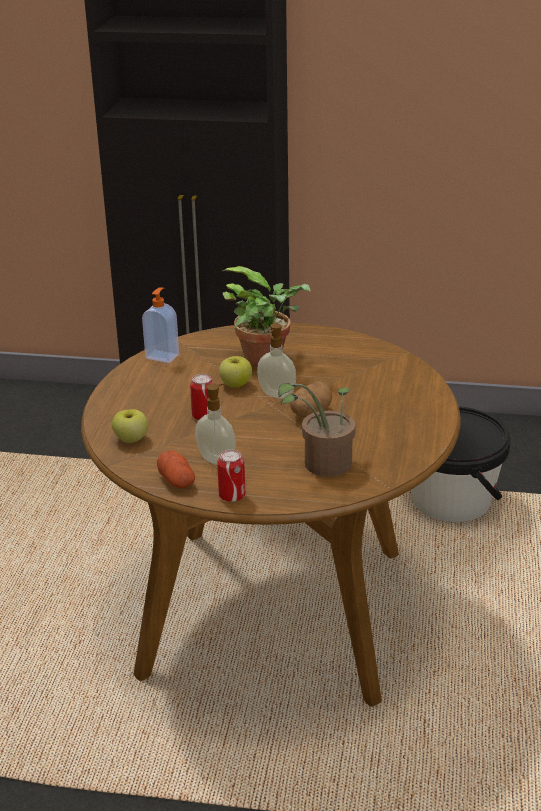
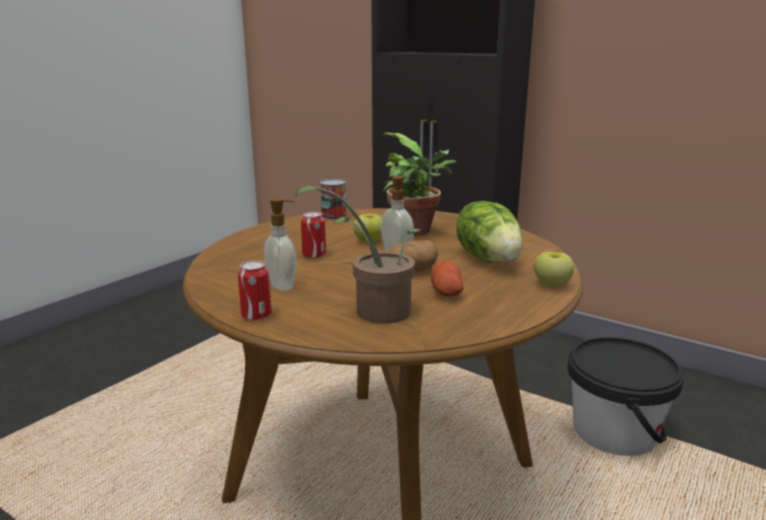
camera: 25 degrees right, 10 degrees down
(131, 439) = (233, 258): apple -> apple (551, 285)
(163, 356) = (334, 216): soap dispenser -> can
(177, 480) = (226, 292): potato -> potato (446, 292)
(361, 380) = (489, 258): none -> lettuce

